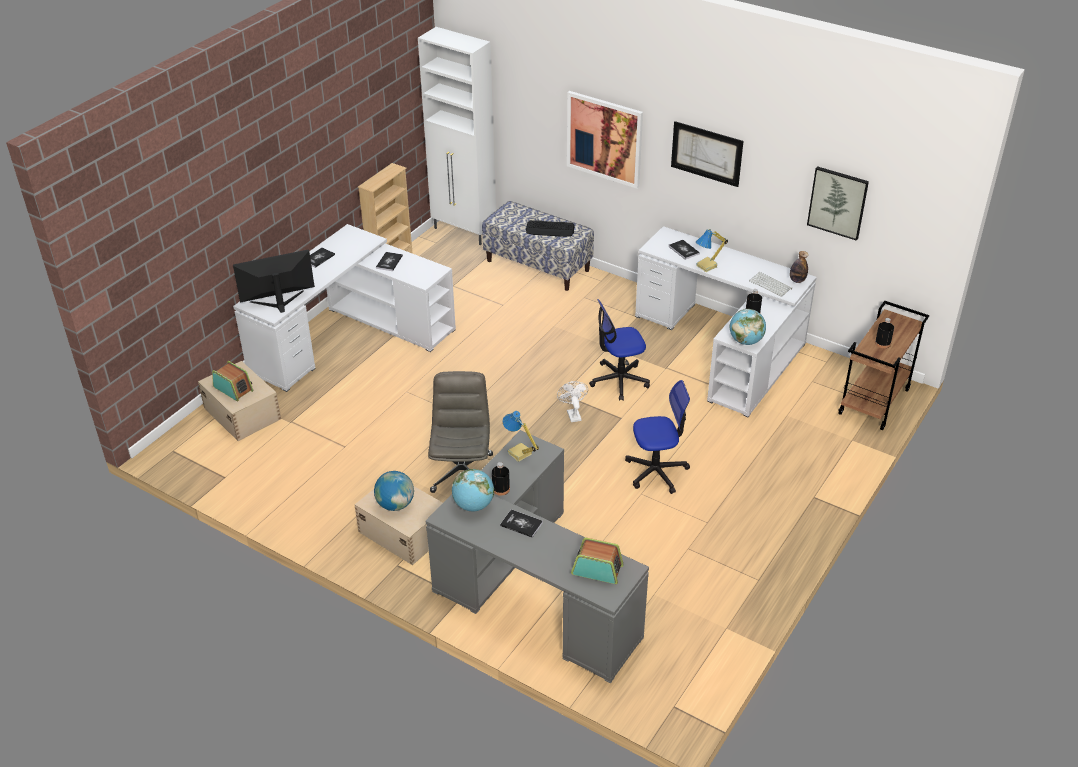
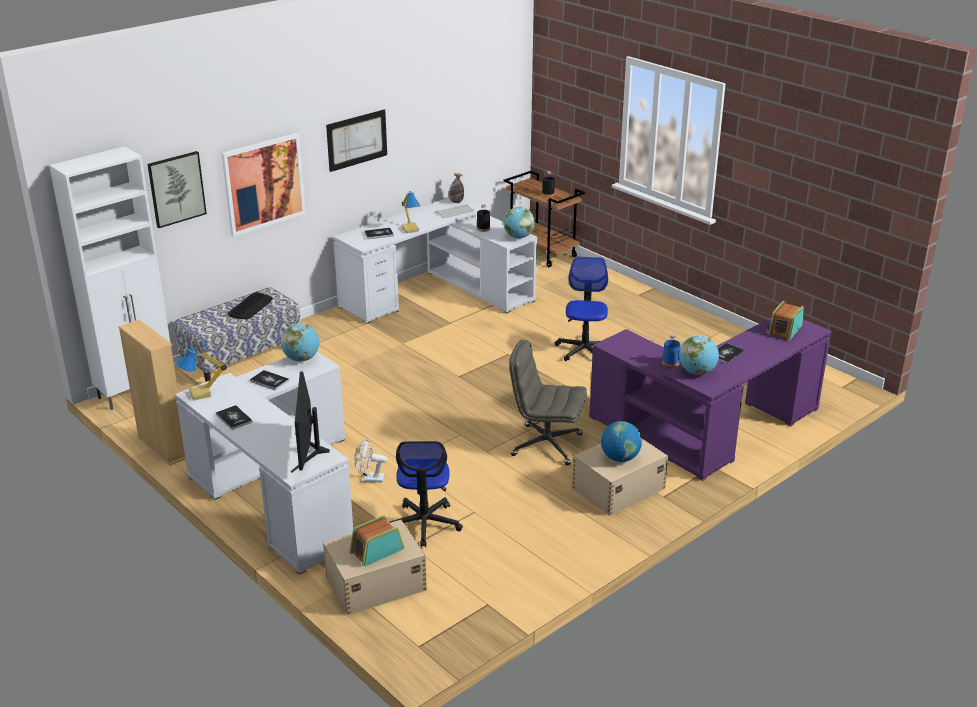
camera: 75 degrees left, 10 degrees down
(429, 268) = (301, 359): none -> globe
(501, 489) = (670, 363): black bottle -> blue bottle
(519, 453) = (626, 349): table lamp -> table lamp (200, 394)
(529, 588) = (708, 430): grey desk -> purple desk
(572, 414) = (490, 375): white fan -> white fan (369, 479)
(619, 380) = (455, 346): office chair -> office chair (424, 524)
(838, 202) = (458, 120): picture -> picture (176, 189)

